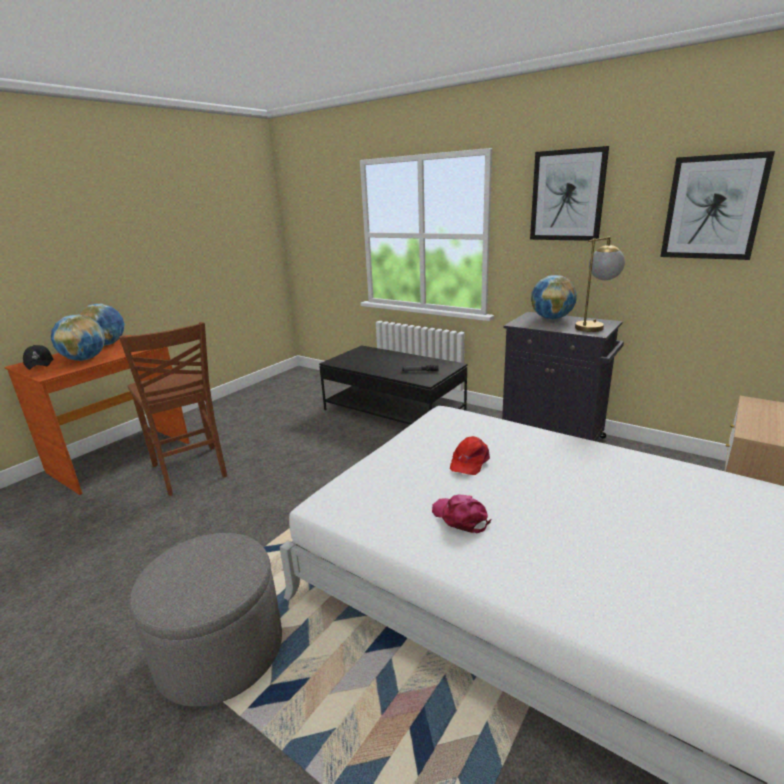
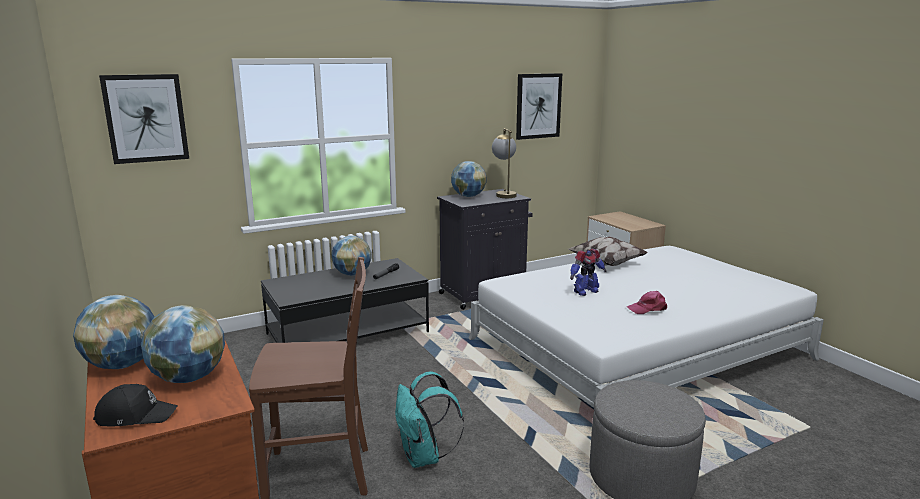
camera: 65 degrees left, 5 degrees down
(222, 503) = (424, 457): none -> turquoise backpack
(406, 362) = (352, 274): none -> globe
(469, 461) = (585, 291): red cap -> toy robot
(567, 195) = (455, 99): picture -> picture (146, 118)
(603, 456) = (606, 263): none -> pillow

